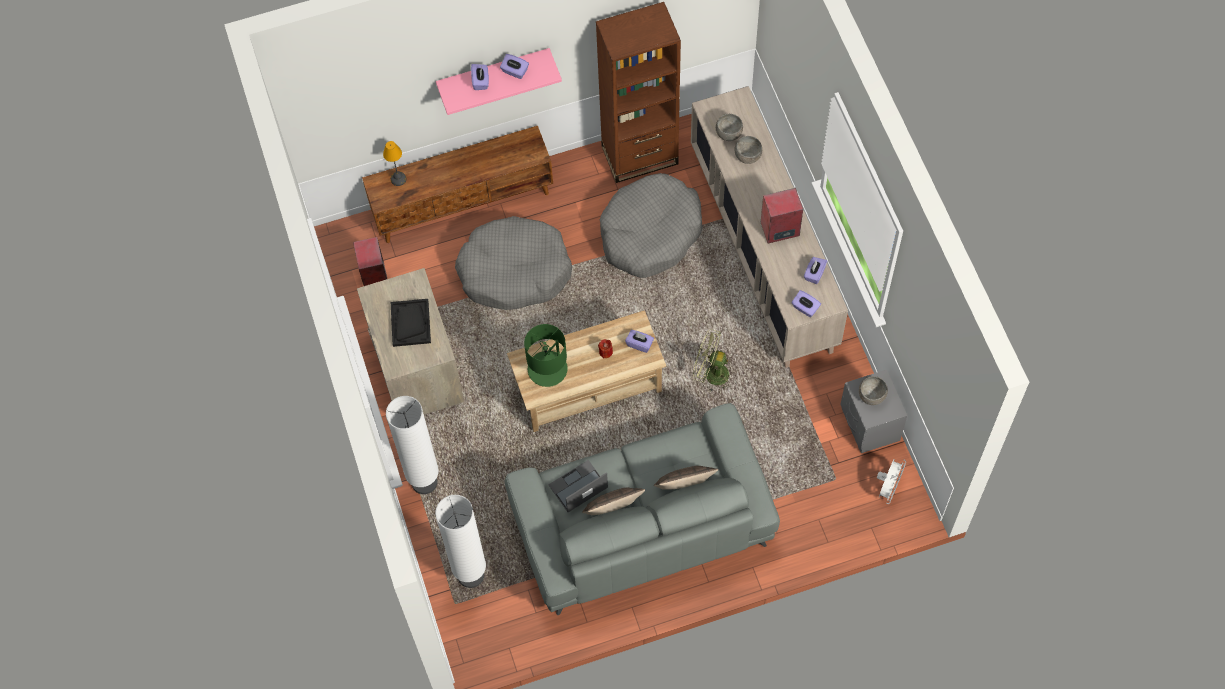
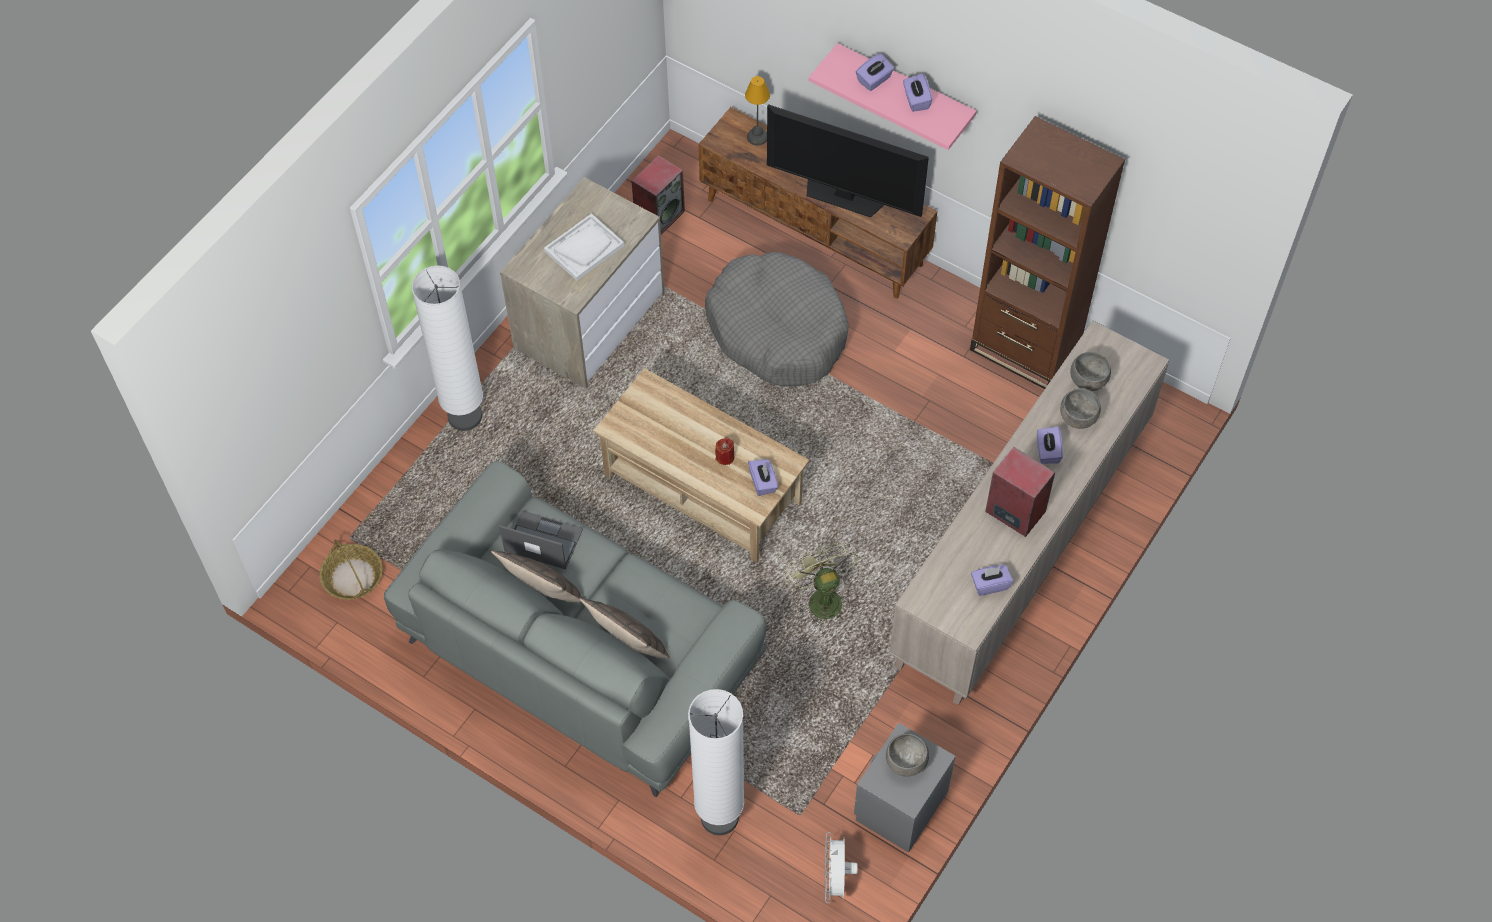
camera: 50 degrees right, 5 degrees down
(410, 323) = (584, 248): black tray -> white tray
(471, 575) = (392, 530): white floor lamp -> white floor lamp (719, 817)
(483, 164) = (844, 195): none -> television
(485, 619) = (352, 577): none -> basket
(548, 368) = (658, 417): green table lamp -> none
(650, 233) = (939, 422): grey dog bed -> none
(805, 308) = (937, 604): purple tissue box -> purple tissue box (1047, 451)
(888, 488) = (836, 880): white fan -> white fan turned 105 degrees clockwise

